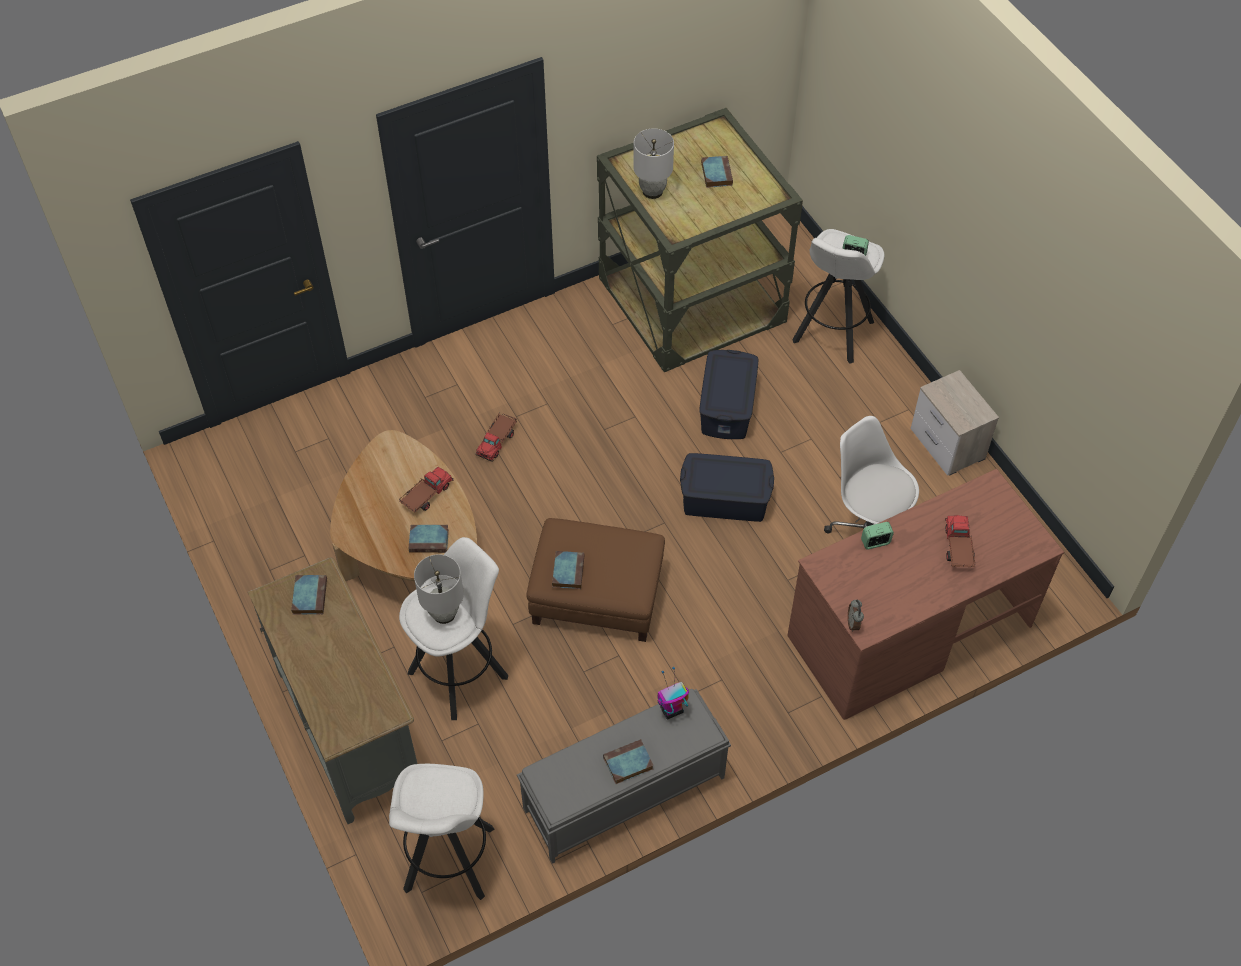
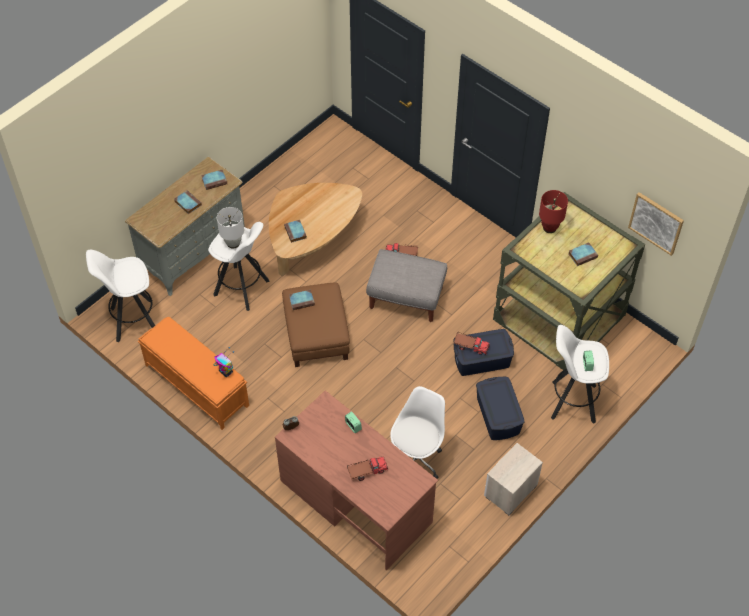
camera: 70 degrees right, 0 degrees up
(426, 495) = (324, 221): toy truck -> toy truck (470, 346)
(581, 460) = (406, 298): none -> grey ottoman
(623, 794) = (196, 384): grey bench -> orange bench
(627, 764) = (186, 361): book -> book (187, 203)
(652, 191) = (549, 228): white table lamp -> red table lamp
(725, 500) = (410, 378): blue storage box -> blue storage box (497, 415)
(732, 63) = (656, 223): none -> picture

